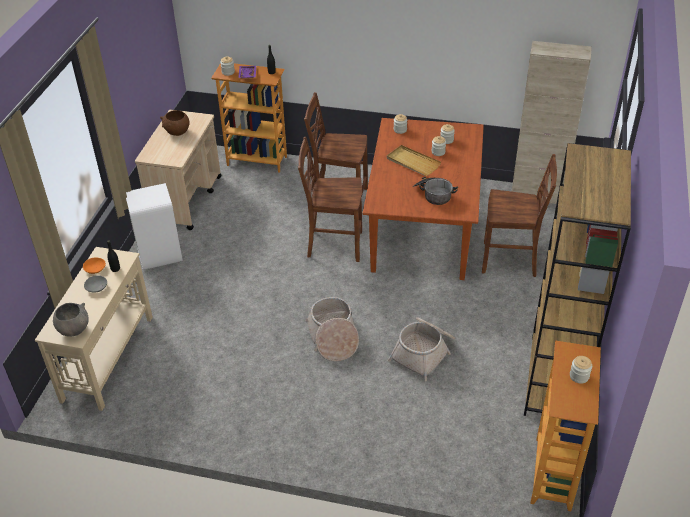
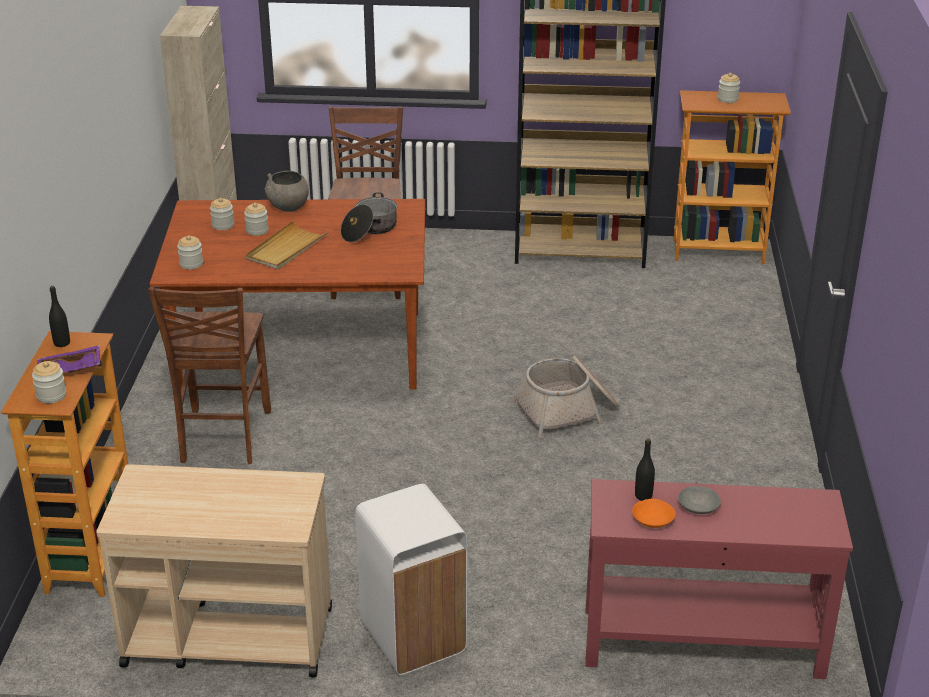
camera: 100 degrees left, 10 degrees down
(73, 329) = (806, 508): grey bowl -> grey bowl (288, 207)
(109, 357) = (701, 642): beige console table -> red console table
(177, 132) = (197, 501): brown bowl -> none
(333, 245) = (354, 431): brown chair -> none
(424, 352) = (569, 336): basket -> none

